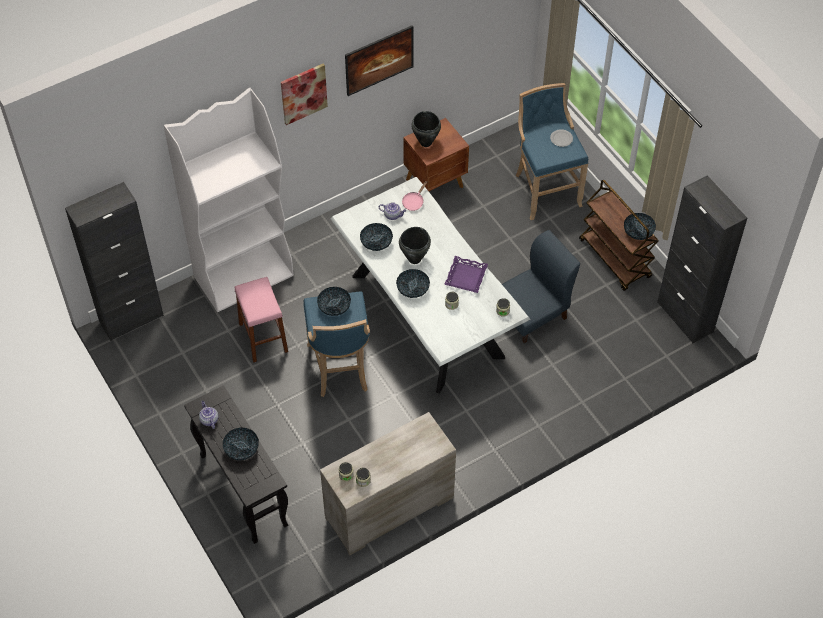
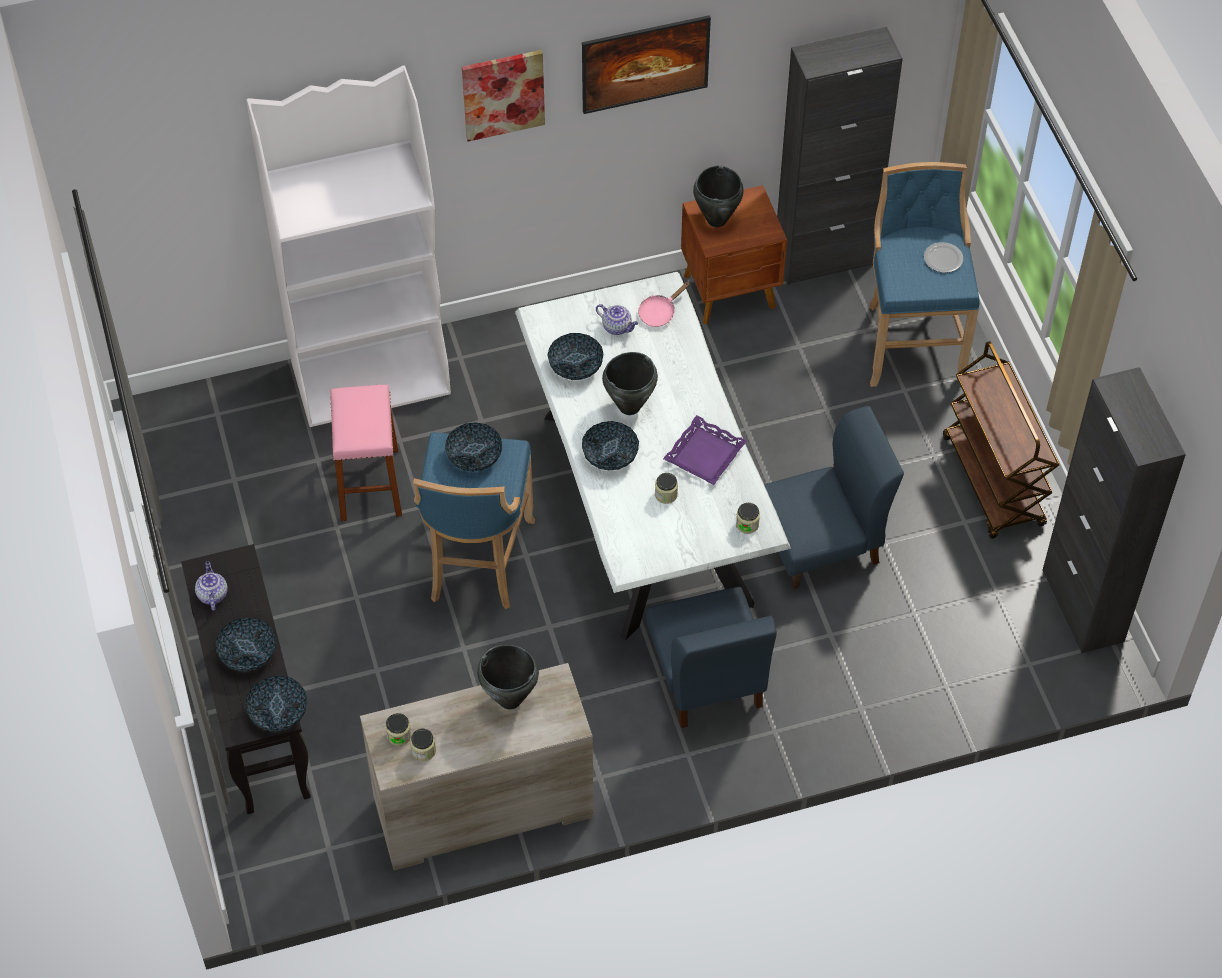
camera: 15 degrees right, 0 degrees up
(131, 319) = (172, 408): black cabinet -> black cabinet (824, 259)
(403, 440) = (510, 700): none -> black cooking pot
(492, 404) = (708, 678): none -> blue chair
(638, 232) = (1028, 443): bowl -> bowl (278, 713)

